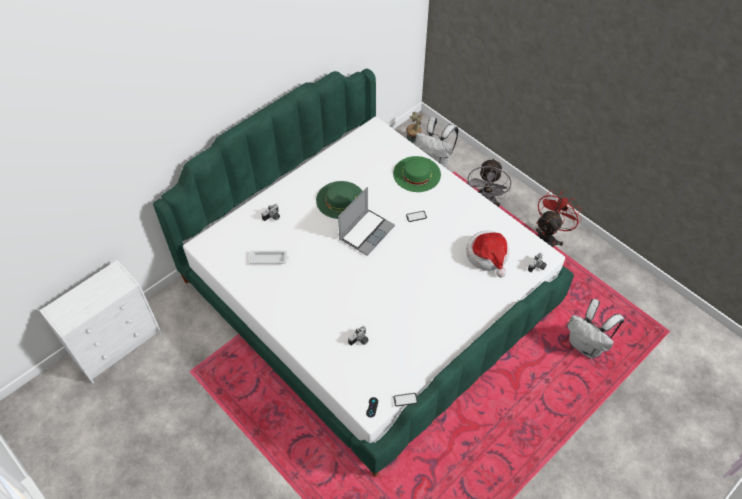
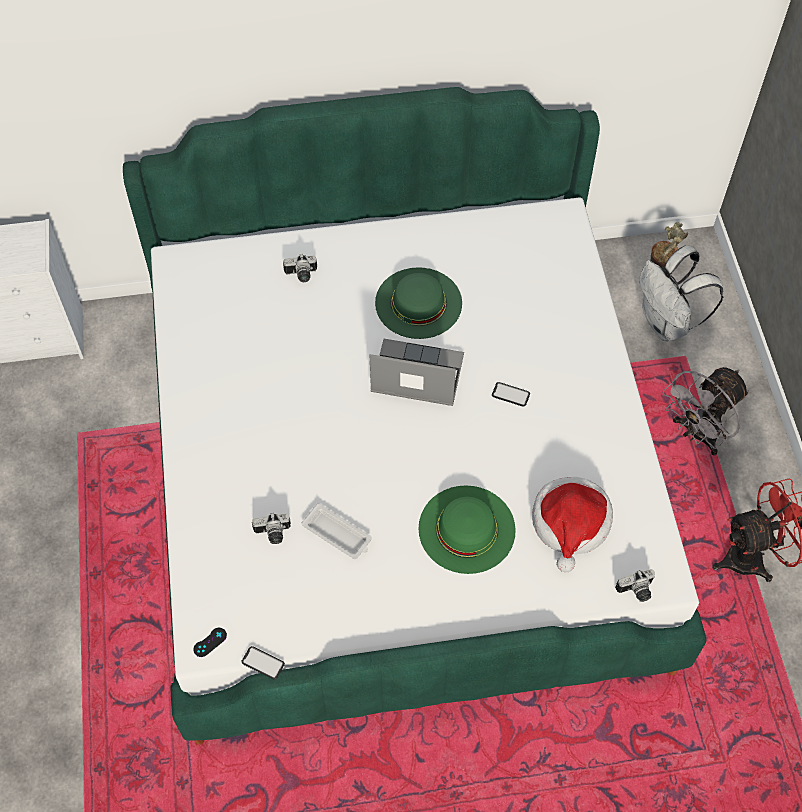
camera: 35 degrees right, 5 degrees up
(269, 259) = (247, 335): white tray -> white tray (338, 534)
(366, 232) = (416, 375): laptop -> laptop turned 150 degrees counterclockwise
(416, 174) = (568, 327): green hat -> green hat (466, 529)
(586, 345) = (672, 768): white backpack -> none

